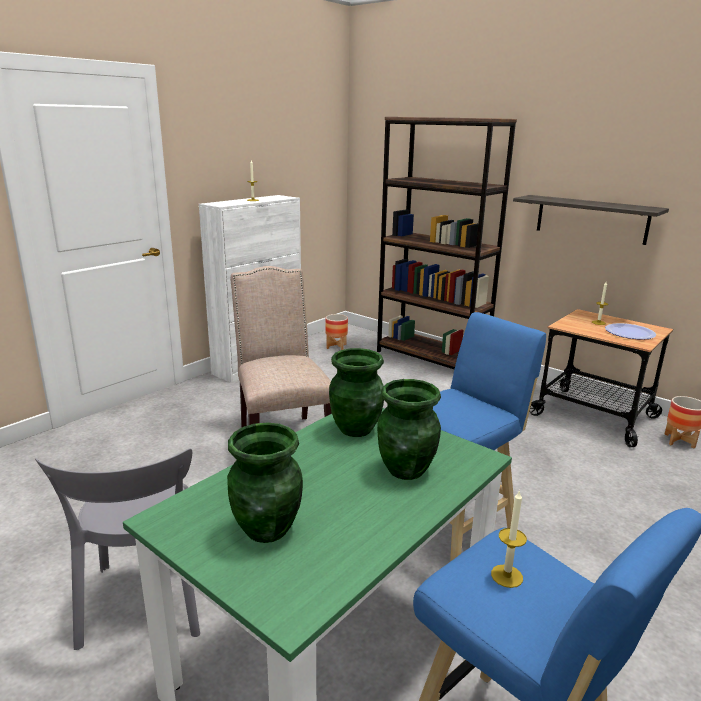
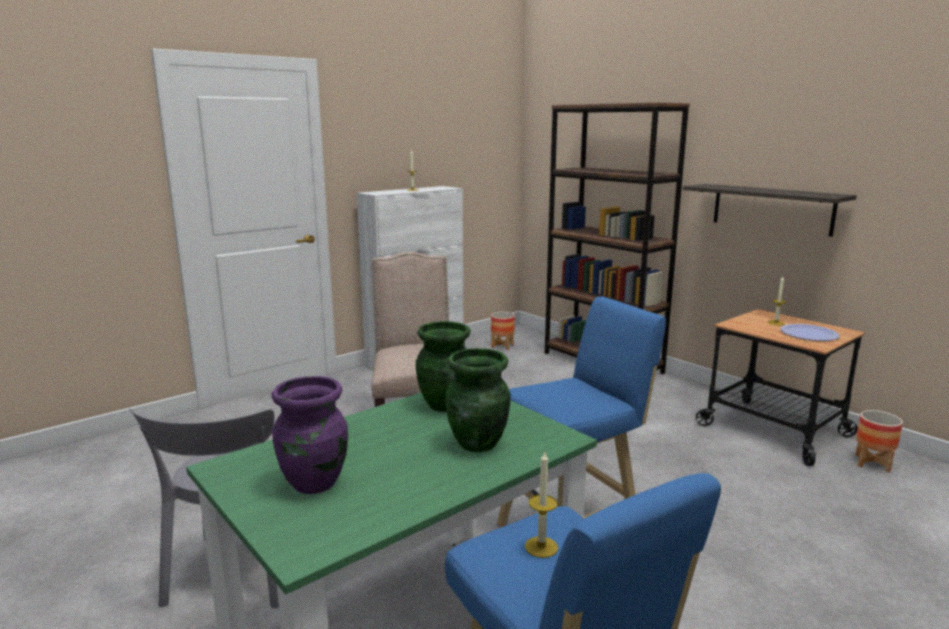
camera: 10 degrees right, 5 degrees down
(268, 529) = (315, 483): green vase -> purple vase

